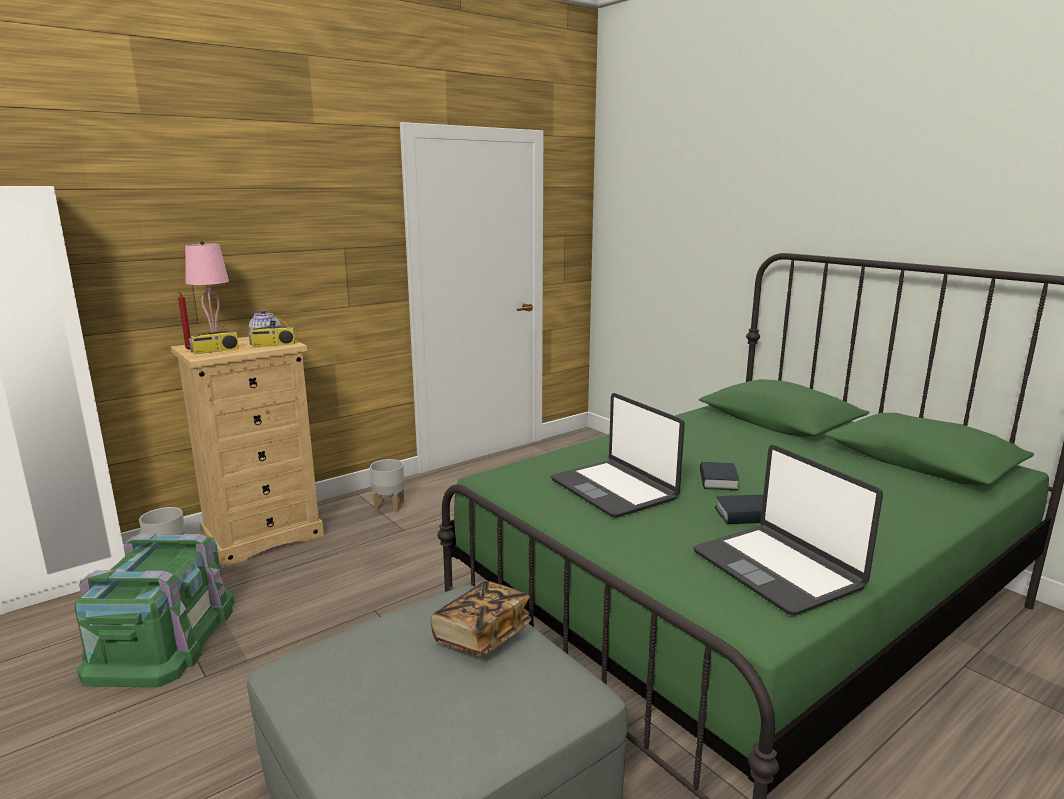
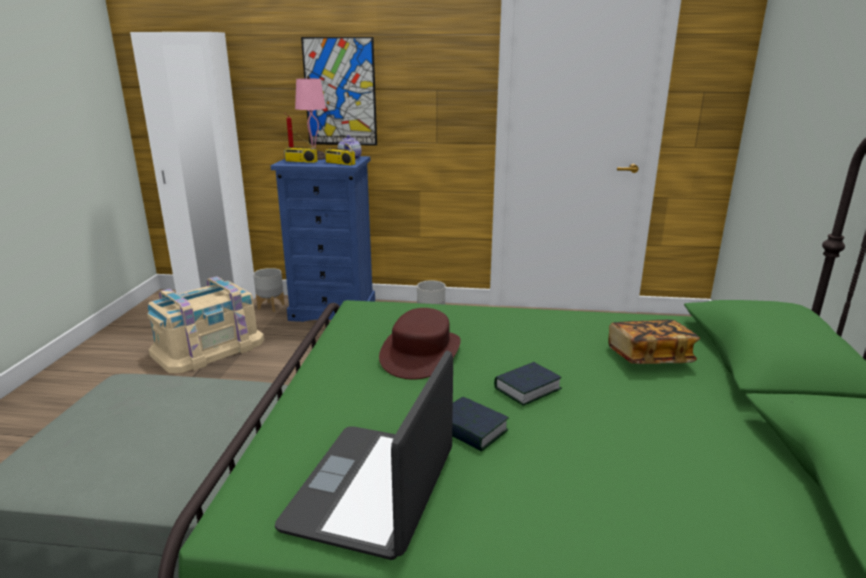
camera: 45 degrees right, 5 degrees up
(162, 637) = (208, 347): green storage box -> beige storage box
(230, 259) = (340, 92): none -> picture
(263, 536) = (333, 311): beige dresser -> blue dresser
(482, 635) = (208, 418): book -> book (649, 357)
(614, 489) = (421, 353): laptop -> brown hat

